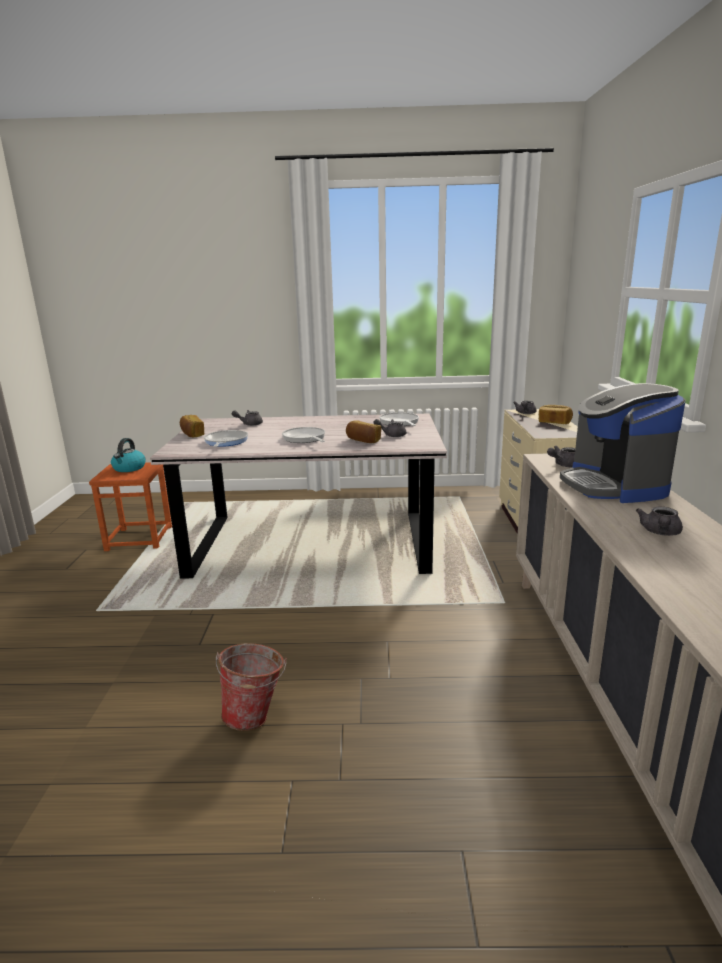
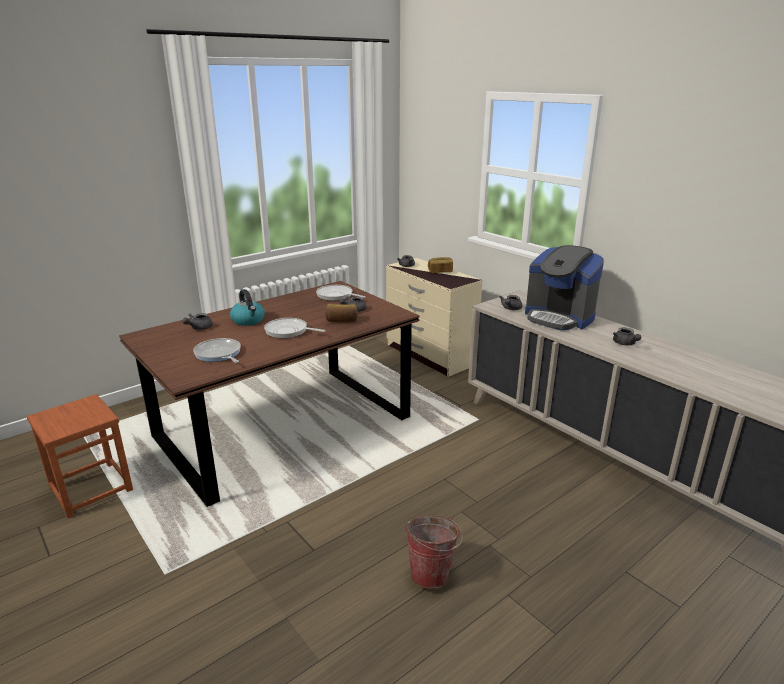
camera: 40 degrees left, 5 degrees up
(129, 468) = (68, 413): kettle -> kettle (248, 320)
(192, 434) = (161, 355): bread -> none
(312, 544) = (285, 427): grey dining table -> brown dining table

